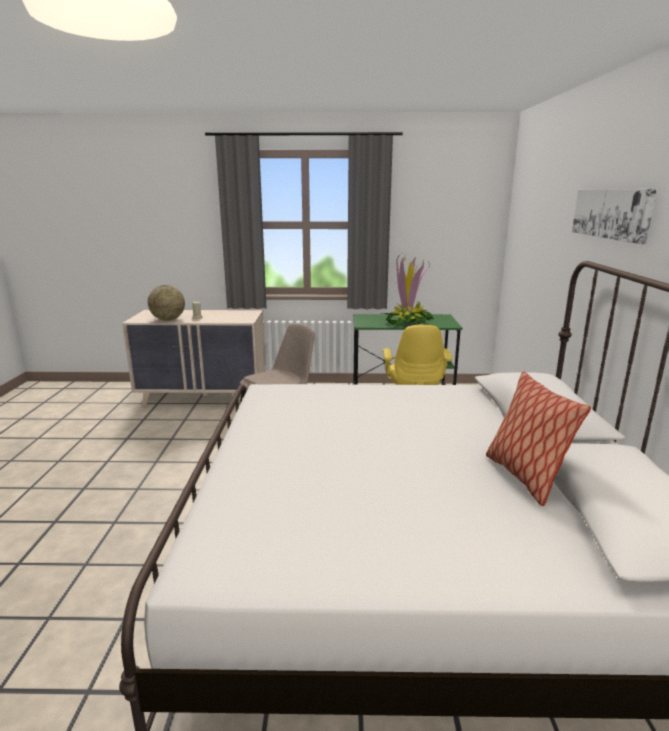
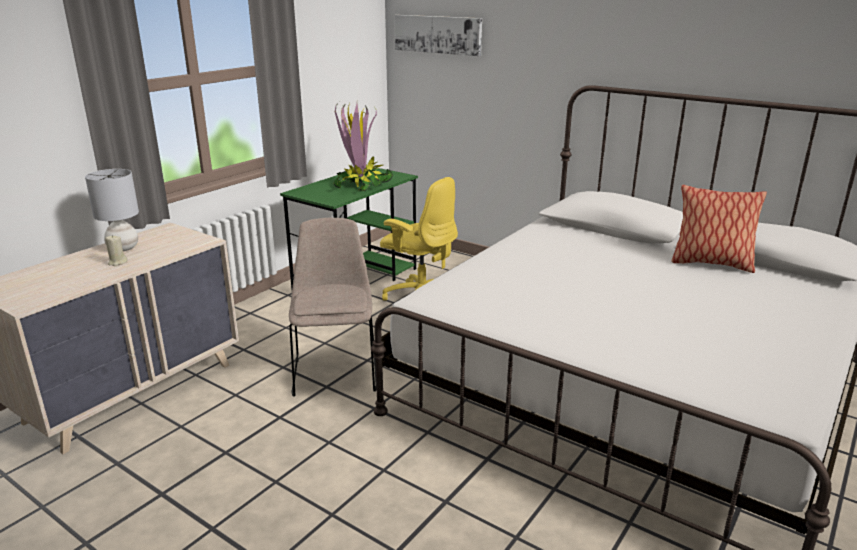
camera: 55 degrees left, 5 degrees up
(168, 319) = (82, 282): globe -> none
(215, 313) = (122, 248): none -> grey table lamp
(611, 213) = (605, 42): picture -> picture (438, 34)

